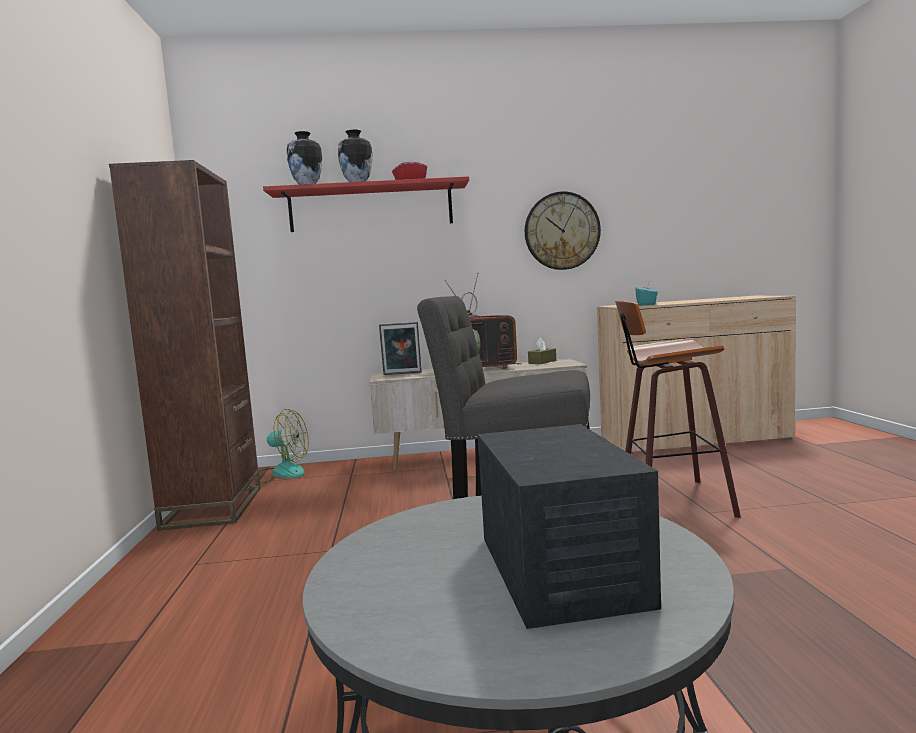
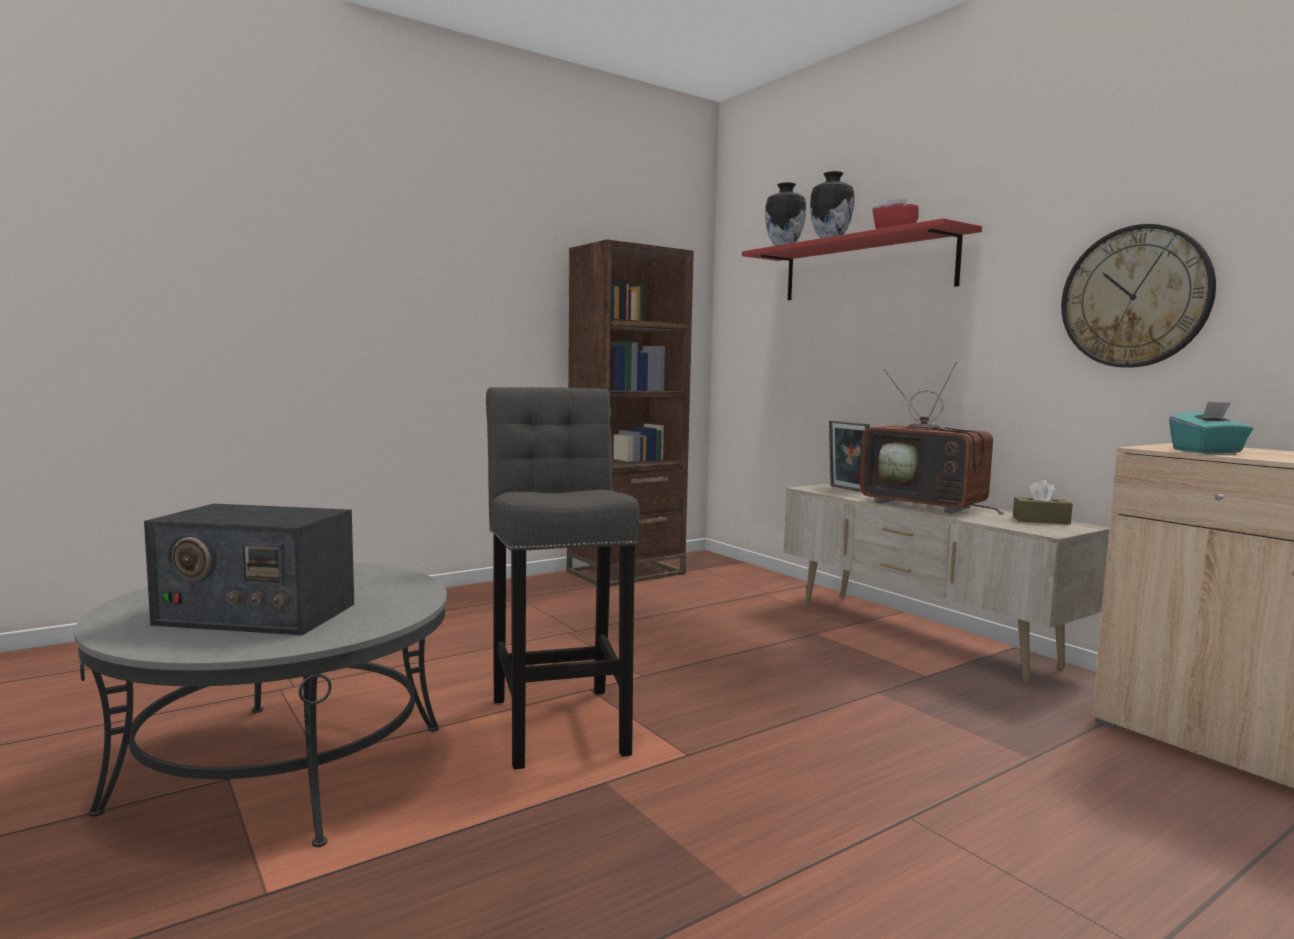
camera: 60 degrees right, 0 degrees up
(280, 473) = (730, 570): fan -> none
(561, 570) = (256, 614): radio -> radio turned 45 degrees clockwise
(670, 500) = (922, 780): stool -> none

